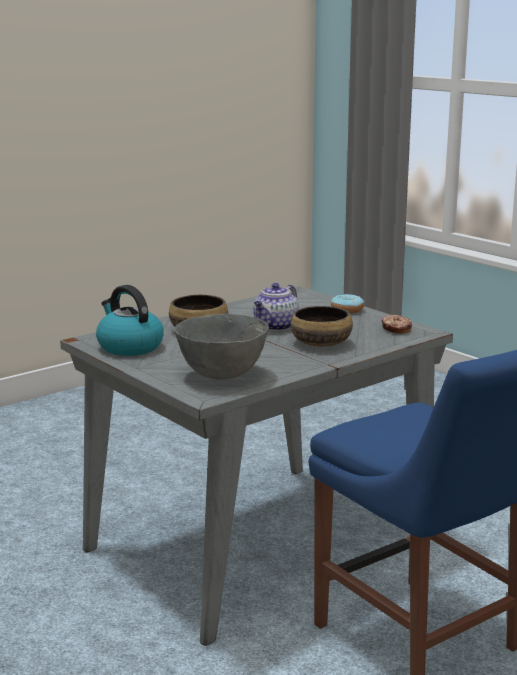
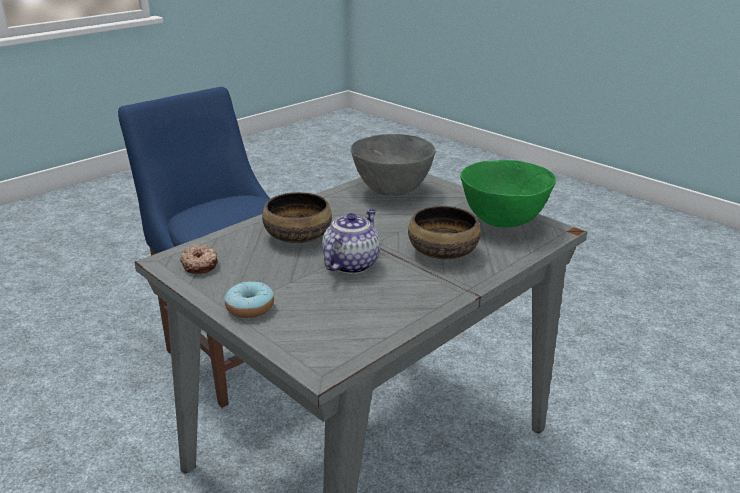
camera: 175 degrees right, 10 degrees up
(129, 347) = (502, 222): kettle -> green bowl

